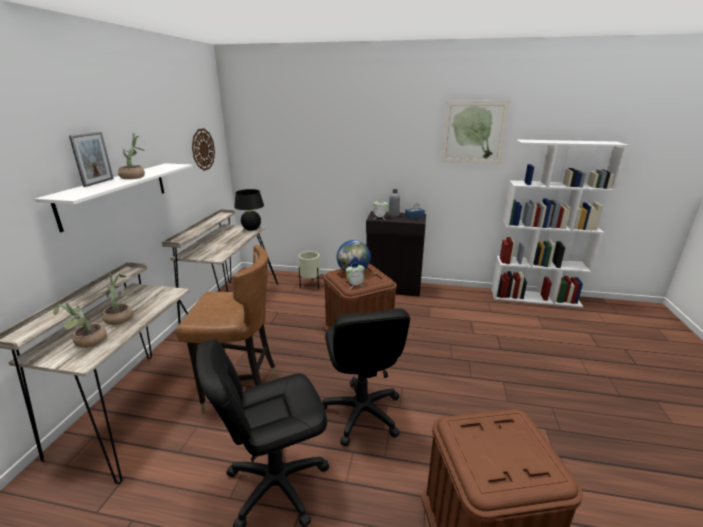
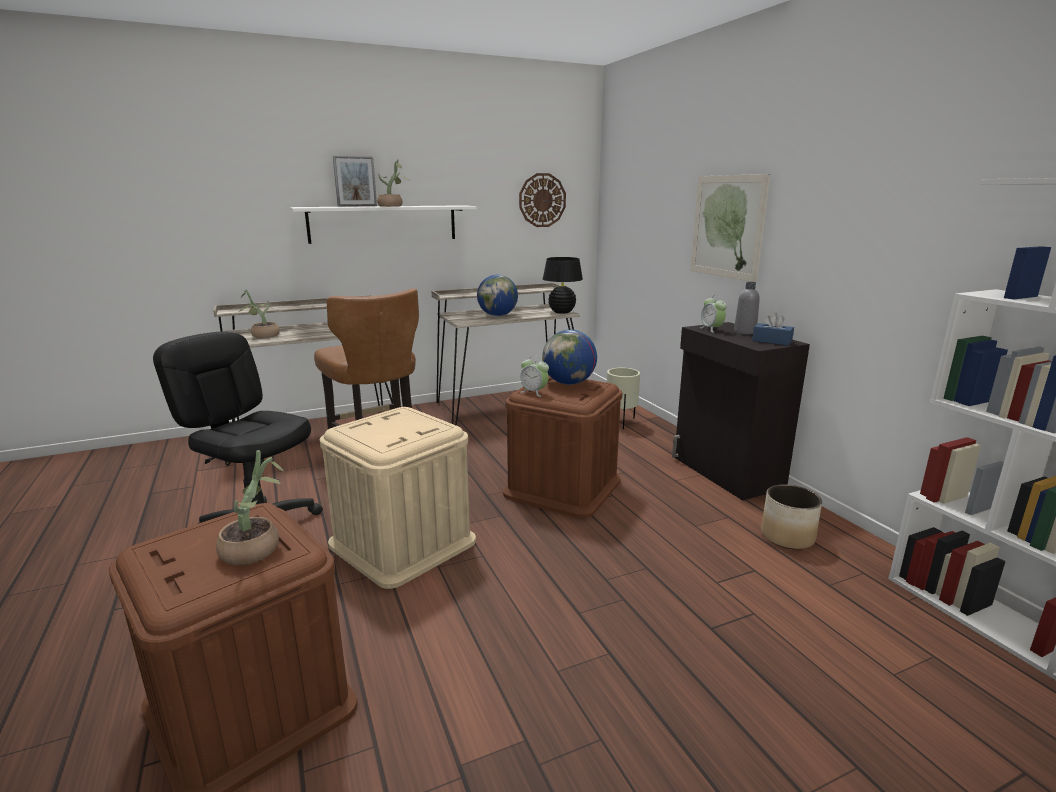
camera: 55 degrees right, 5 degrees down
(120, 317) = (308, 331): potted plant -> potted plant (257, 548)
(223, 245) = (498, 315): none -> globe
(361, 413) = (402, 542): black office chair -> beige storage box
(454, 302) = (787, 537): none -> planter
(474, 132) = (921, 167): picture -> picture (727, 227)

